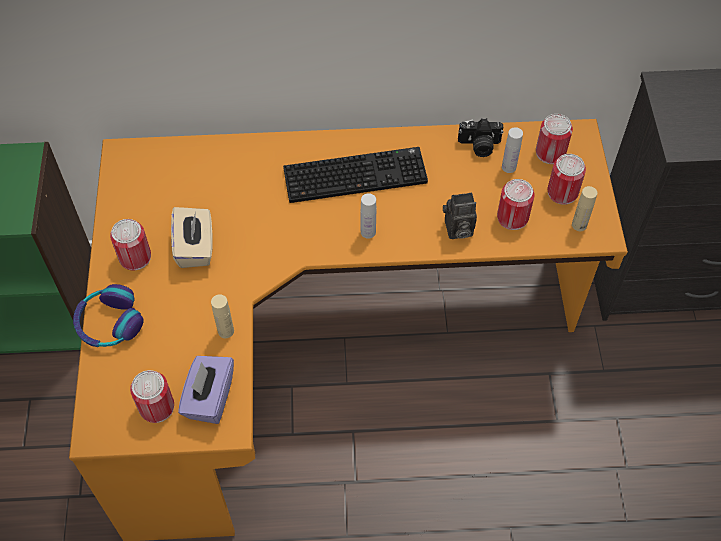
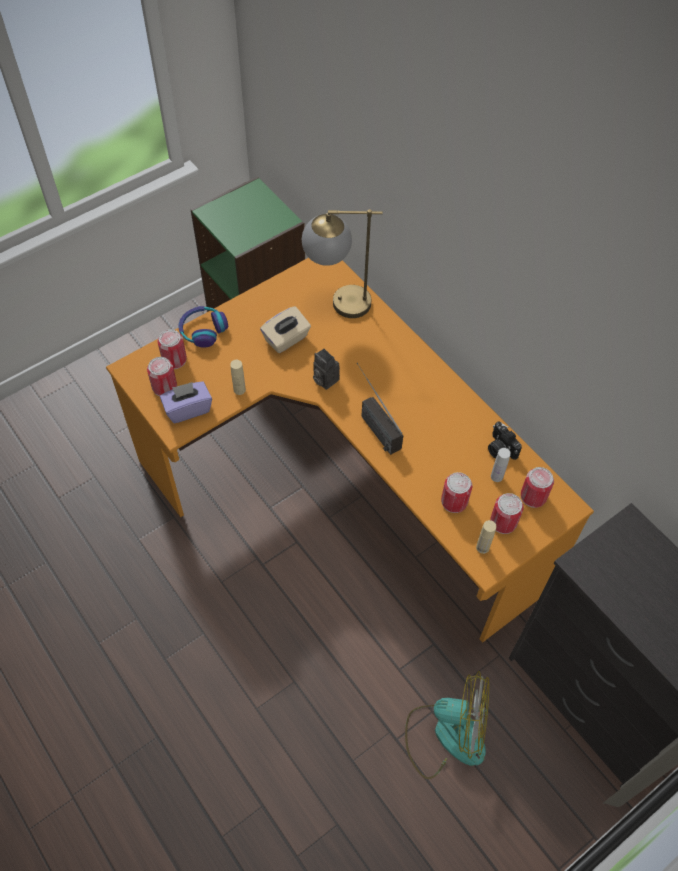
camera: 55 degrees right, 0 degrees up
(135, 257) = (256, 314): can -> can (174, 359)
(189, 175) = (337, 303): none -> table lamp
(356, 174) = (413, 390): keyboard -> none
(368, 232) = (371, 422): white bottle -> radio
(457, 230) = (415, 473): camera -> camera (324, 379)
(646, 419) = (446, 734): none -> fan

